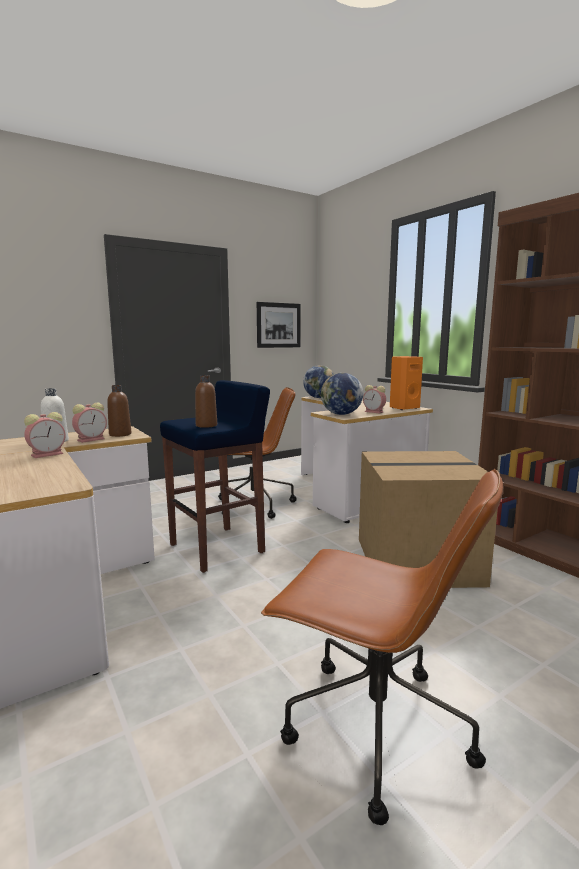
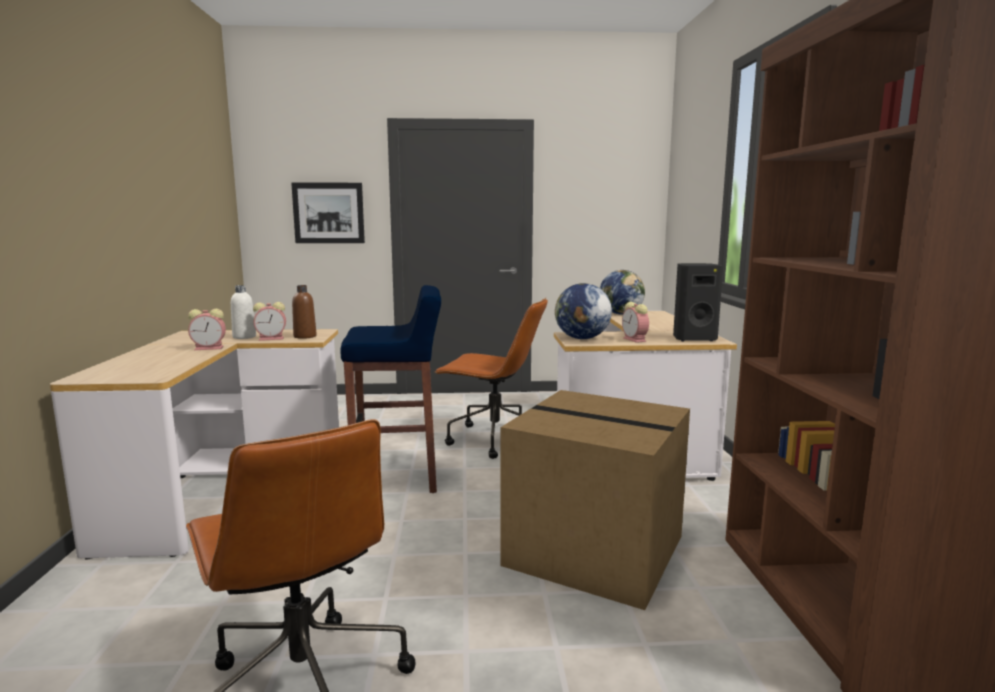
camera: 30 degrees right, 0 degrees up
(206, 425) = (372, 335): brown bottle -> none
(278, 325) = (605, 214): picture -> picture (328, 213)
(403, 408) = (693, 339): orange speaker -> black speaker

